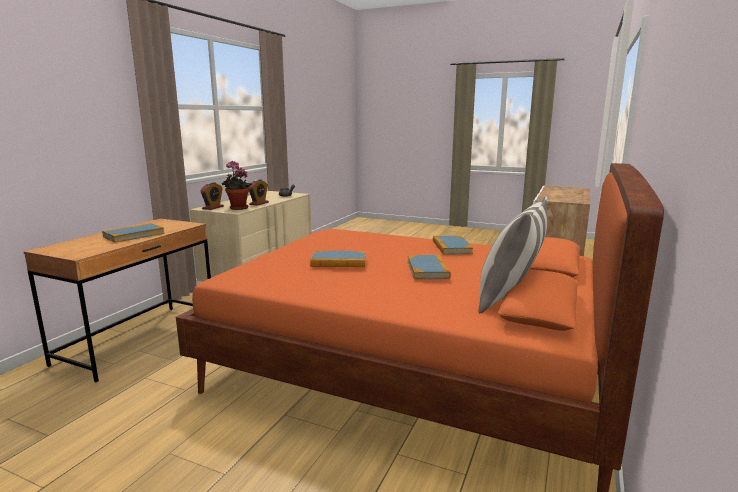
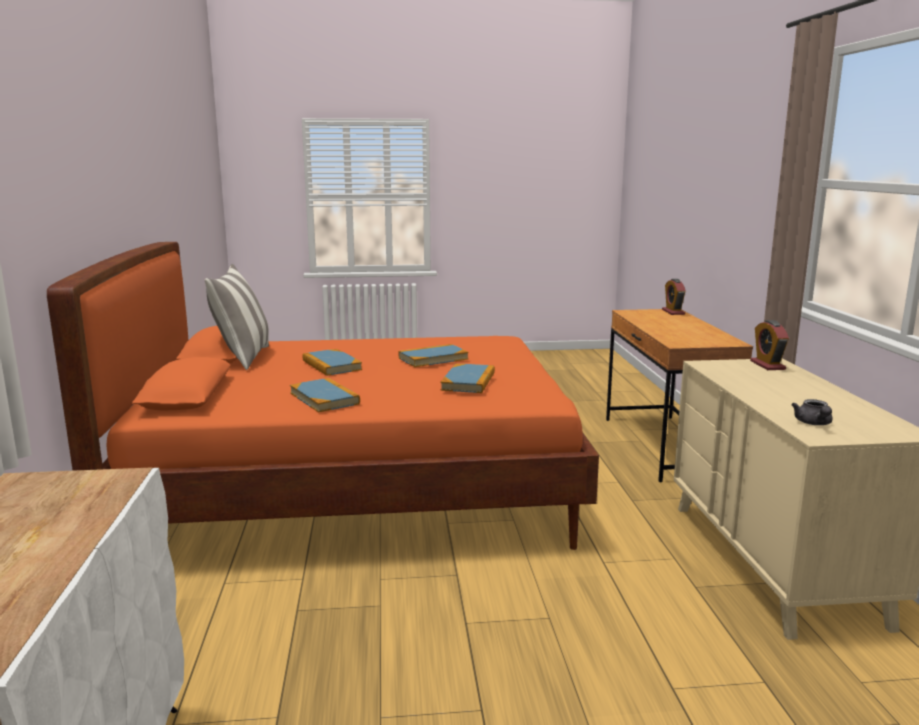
camera: 150 degrees right, 0 degrees up
(134, 235) = (669, 327): book -> book (468, 381)
(237, 208) = (729, 370): potted plant -> none
(259, 203) = (751, 387): alarm clock -> alarm clock (673, 312)

